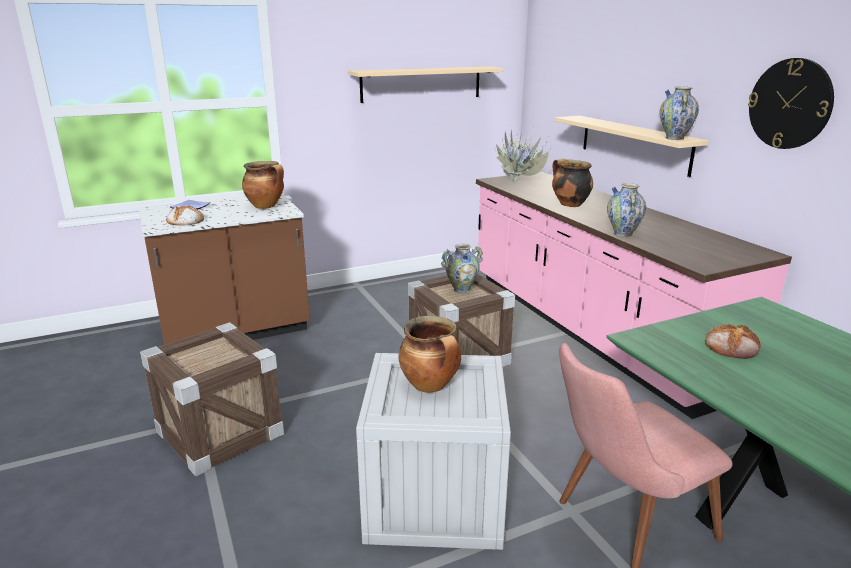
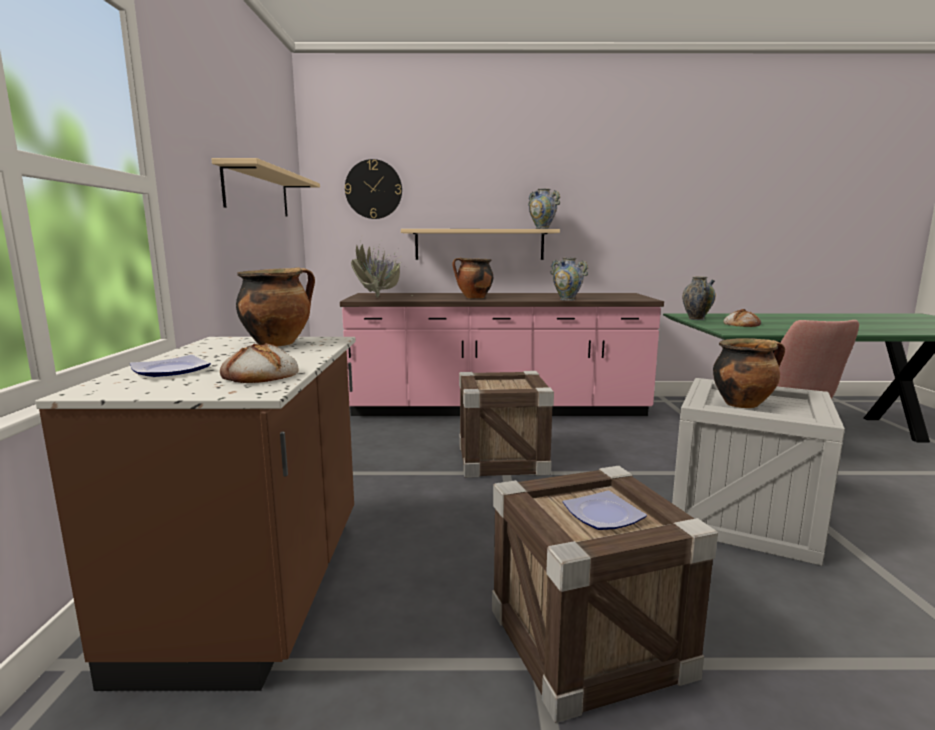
camera: 65 degrees left, 10 degrees down
(206, 360) = (602, 516): none -> plate
(461, 290) = (497, 384): vase -> vase (696, 319)
(790, 104) = (614, 196): wall clock -> wall clock (373, 189)

